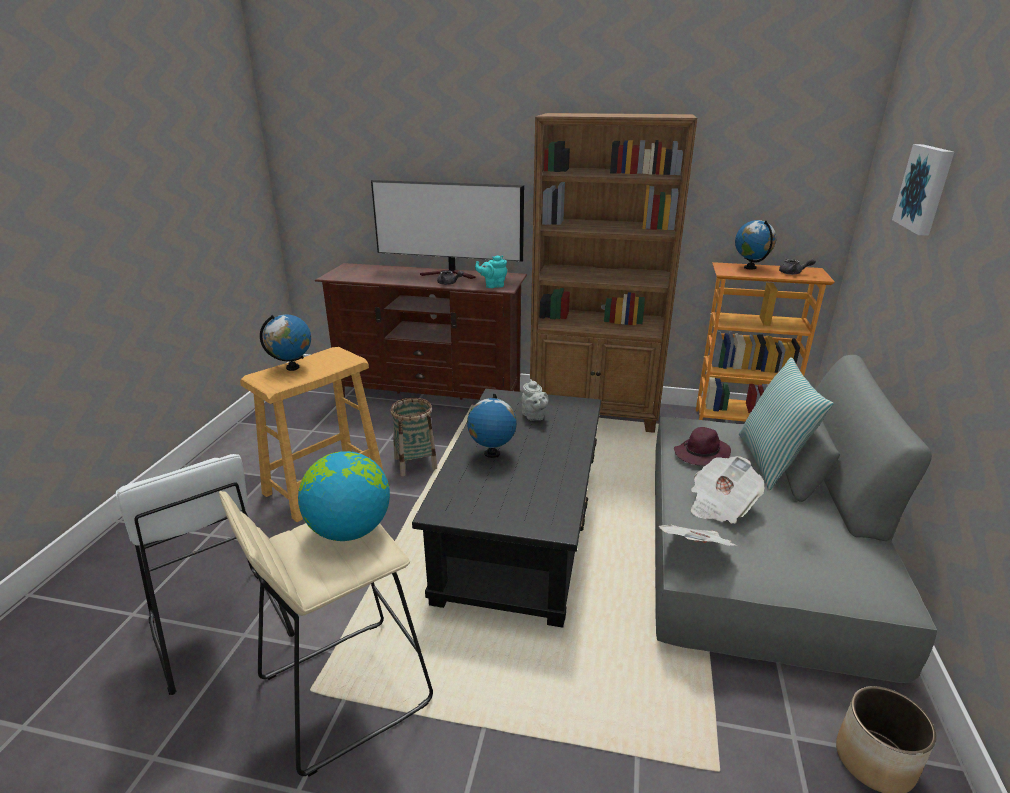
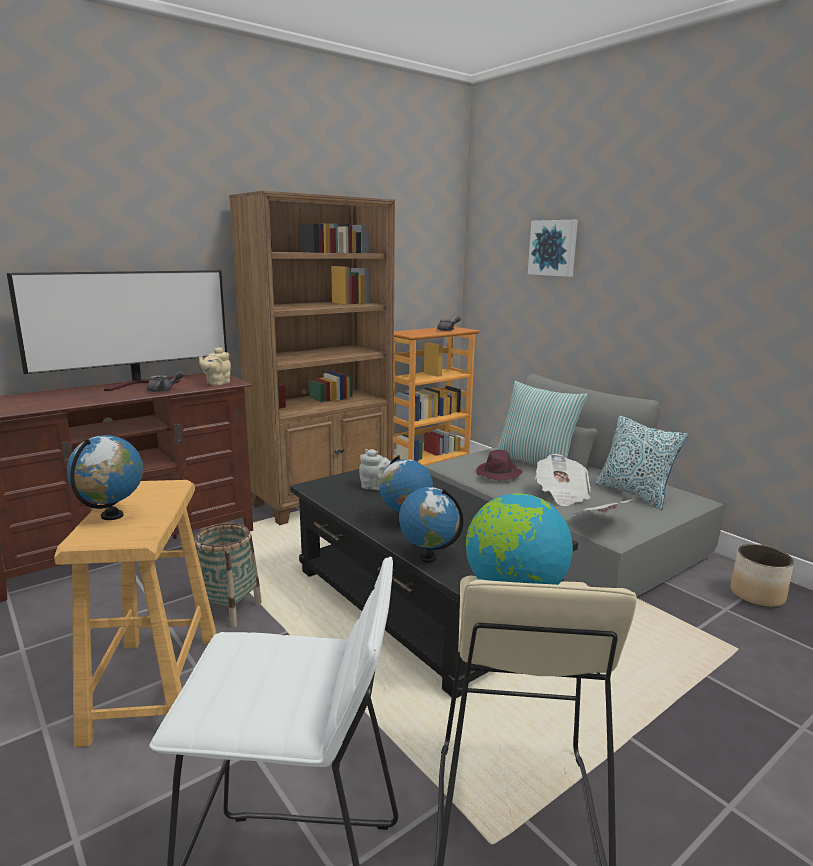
camera: 50 degrees left, 10 degrees down
(493, 286) = (217, 383): turquoise teapot -> beige teapot
(750, 268) = (416, 331): globe -> globe (428, 557)
(812, 548) = (634, 494): none -> pillow

